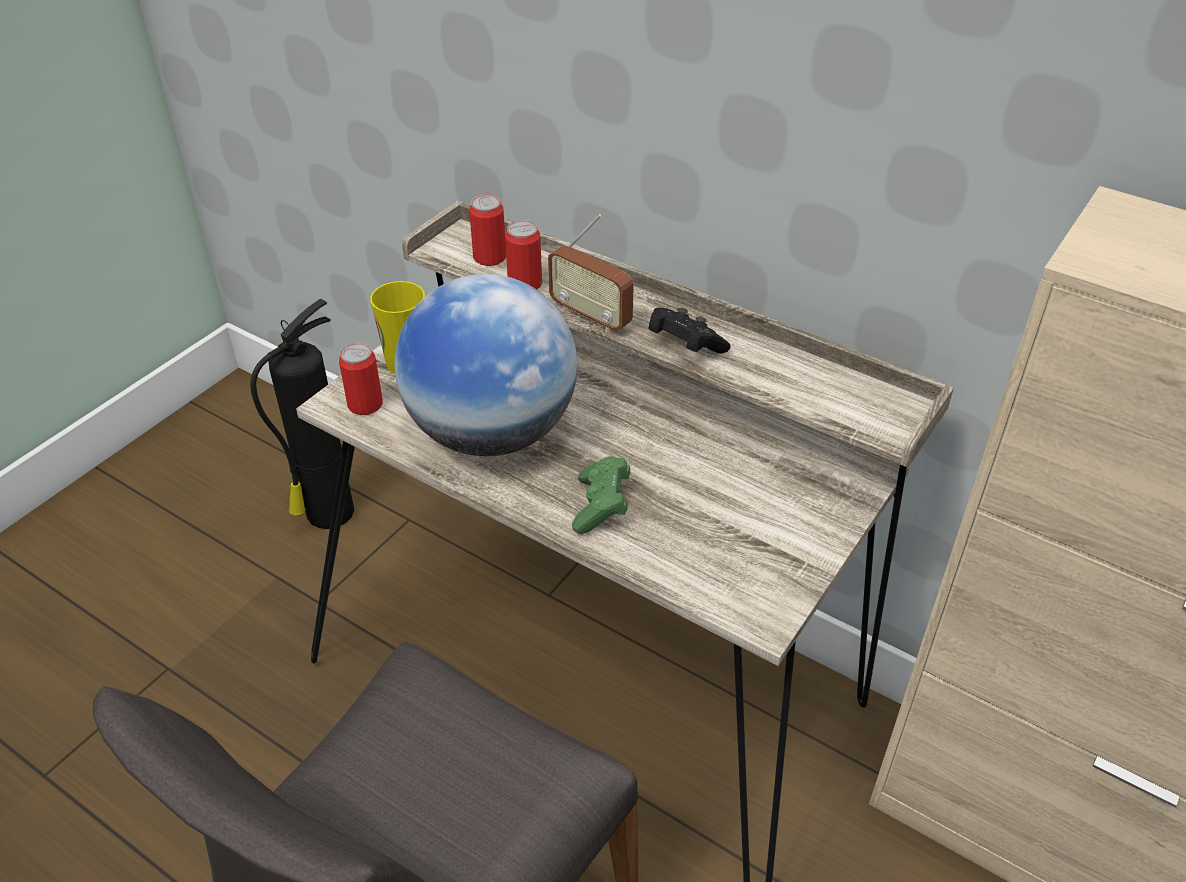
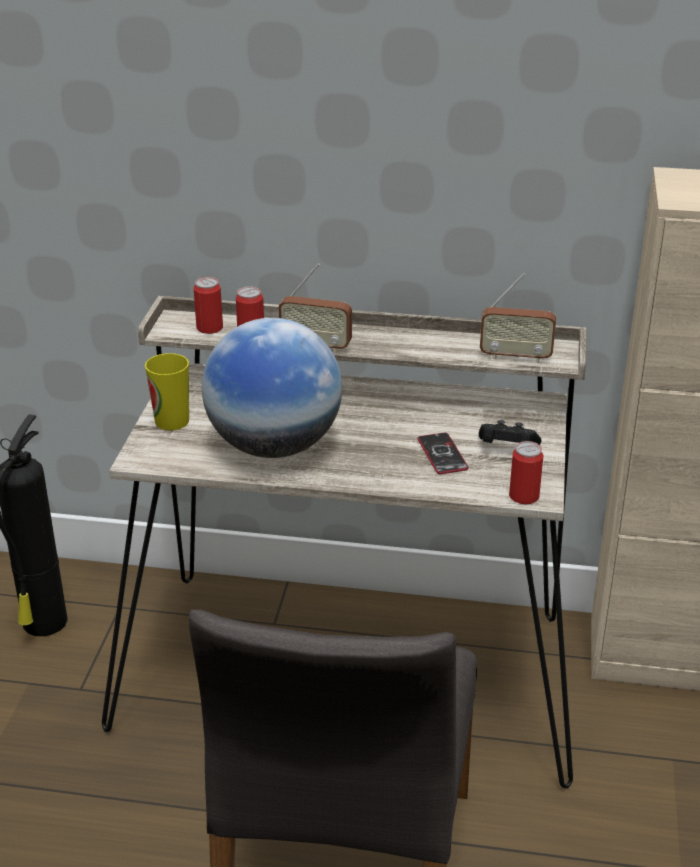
camera: 25 degrees left, 10 degrees down
(365, 404) = (163, 454): can -> can (524, 496)
(601, 506) = (387, 467): green game controller -> none
(681, 509) = (442, 454): none -> phone
(684, 346) = (395, 348): black game controller -> black game controller (507, 448)
(832, 404) = (515, 356): none -> radio

